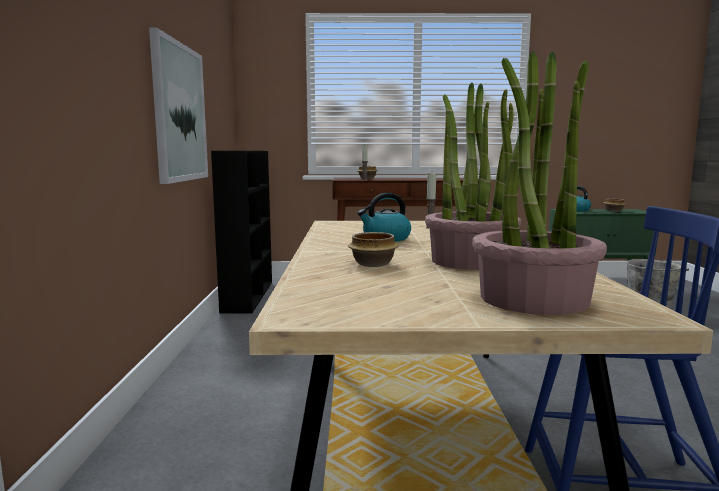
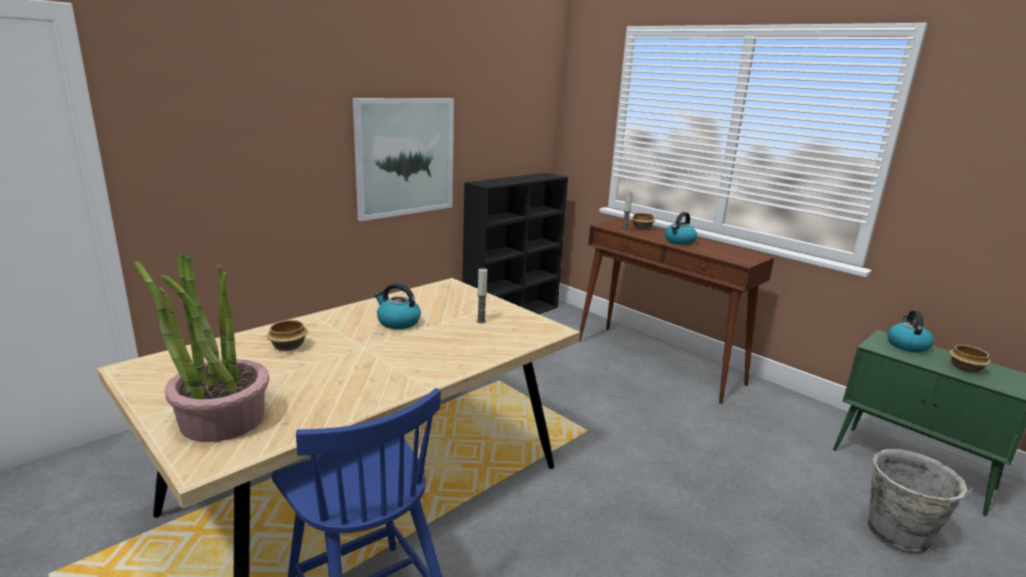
camera: 45 degrees right, 10 degrees up
(411, 179) = (679, 241): none -> kettle
(470, 261) = (338, 372): potted plant -> none

